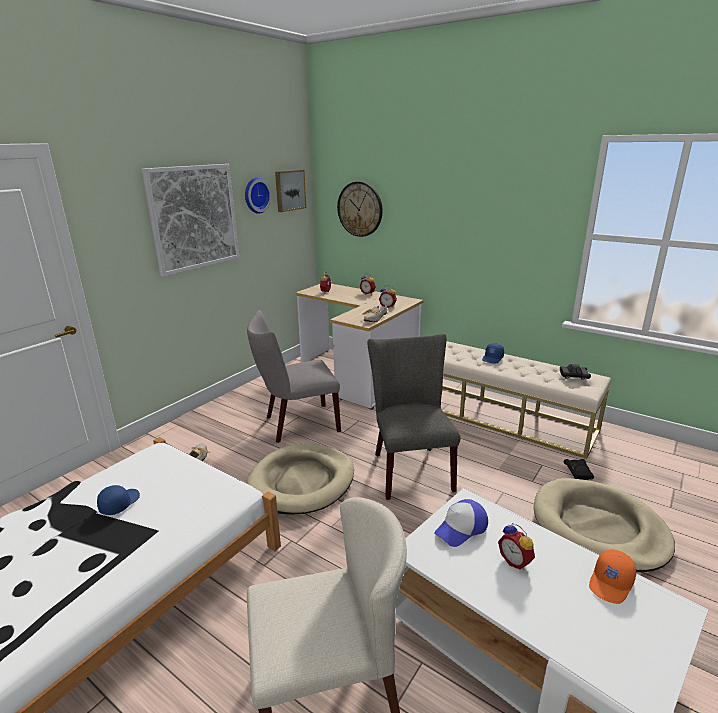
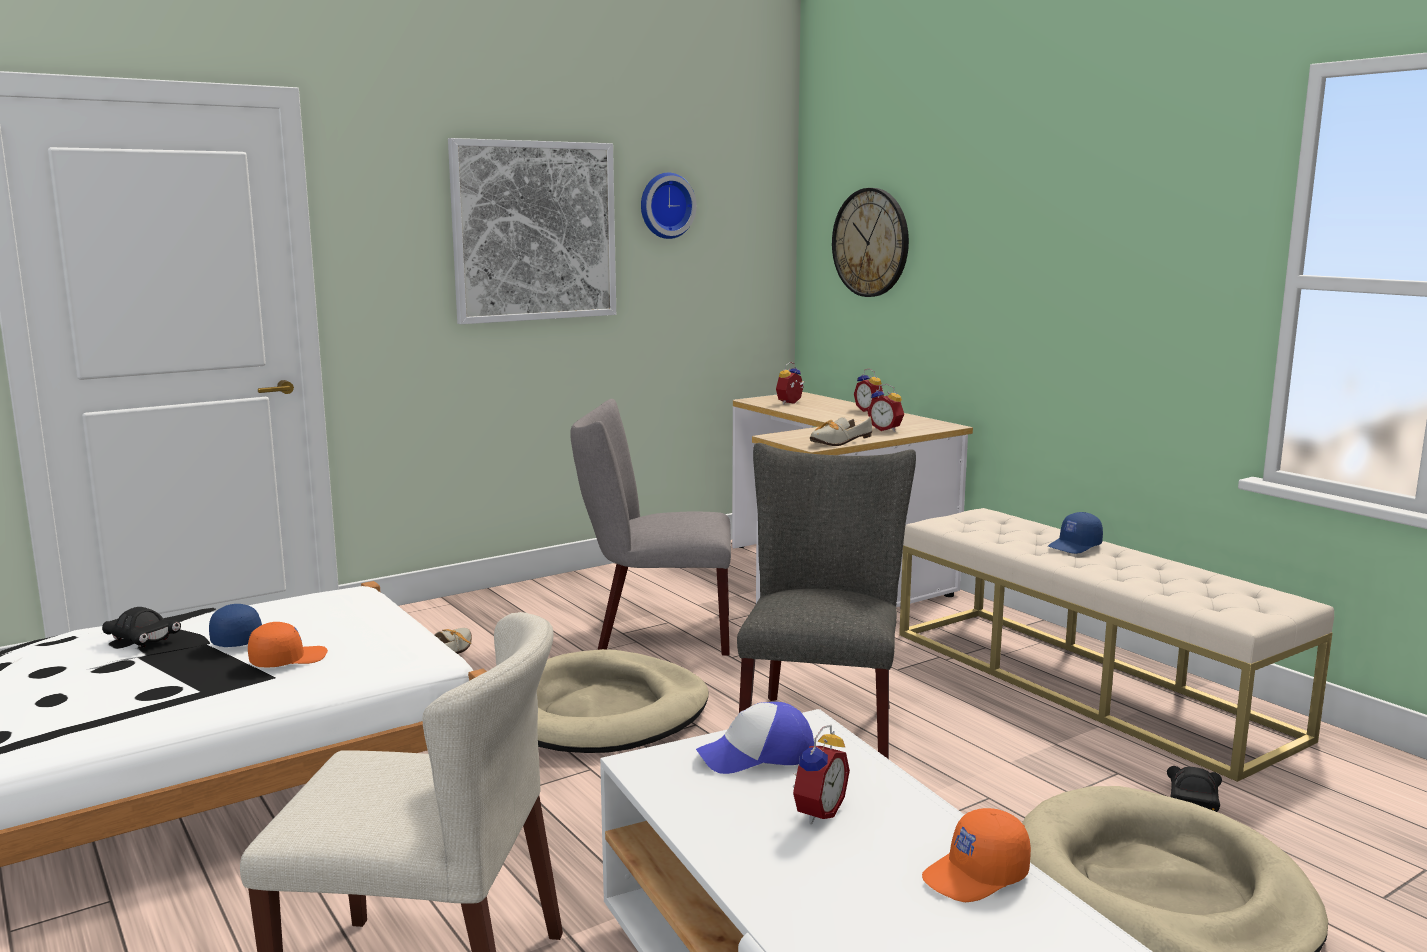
camera: 20 degrees right, 10 degrees down
(156, 514) = (288, 659): none -> orange cap
(289, 190) = (741, 204): picture -> none
(516, 561) = (816, 812): alarm clock -> alarm clock turned 135 degrees counterclockwise
(573, 377) = (1234, 592): black toy car -> black toy car (142, 640)

